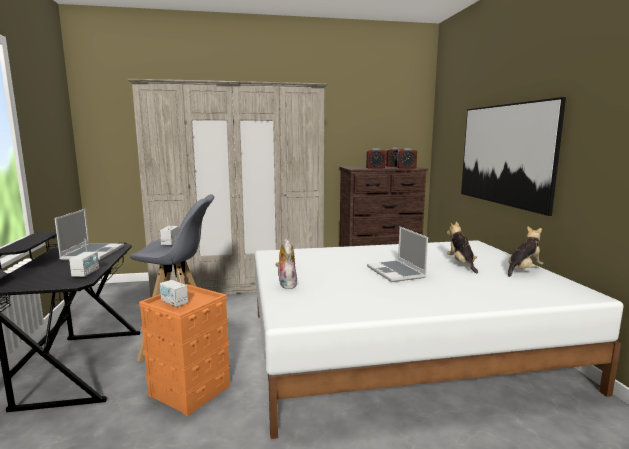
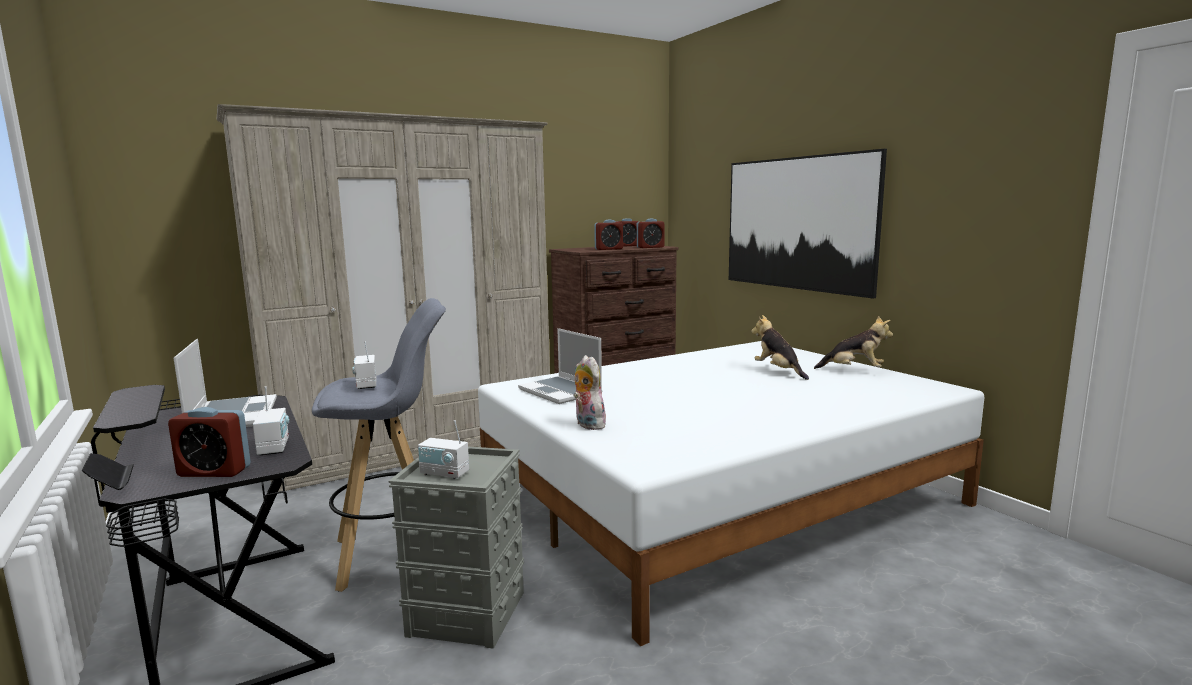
camera: 20 degrees left, 0 degrees up
(43, 282) = (214, 471): none -> alarm clock
(191, 391) = (468, 613): orange storage box -> grey storage box
(396, 272) = (714, 390): laptop -> laptop (561, 392)
(523, 271) = (854, 370): plush toy -> plush toy turned 75 degrees clockwise

